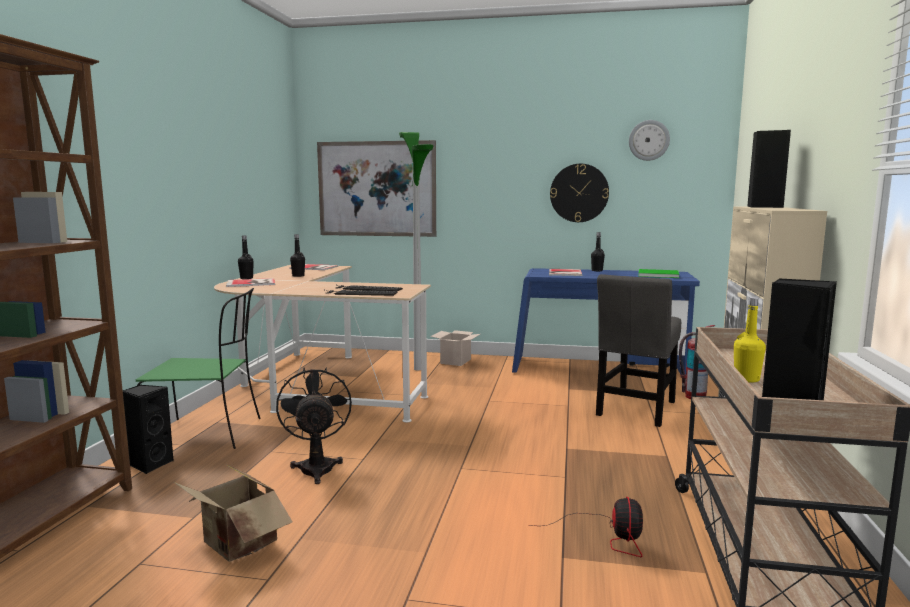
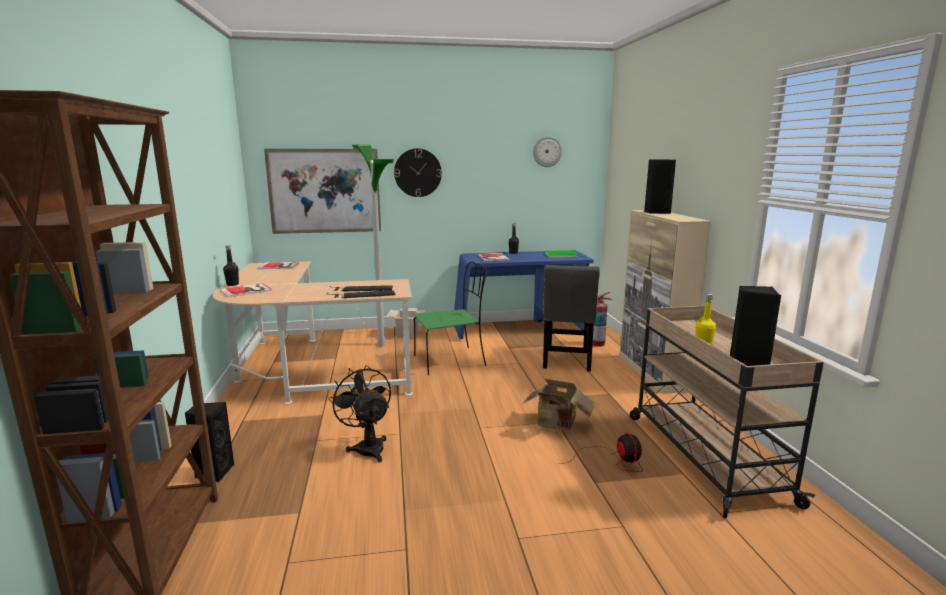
camera: 20 degrees left, 5 degrees up
(207, 434) = (244, 434): green chair -> green chair (451, 360)
(236, 546) = (358, 528): cardboard box -> cardboard box (557, 424)
(298, 276) = (278, 277): black bottle -> none
(579, 193) = (496, 192): wall clock -> wall clock (417, 172)

